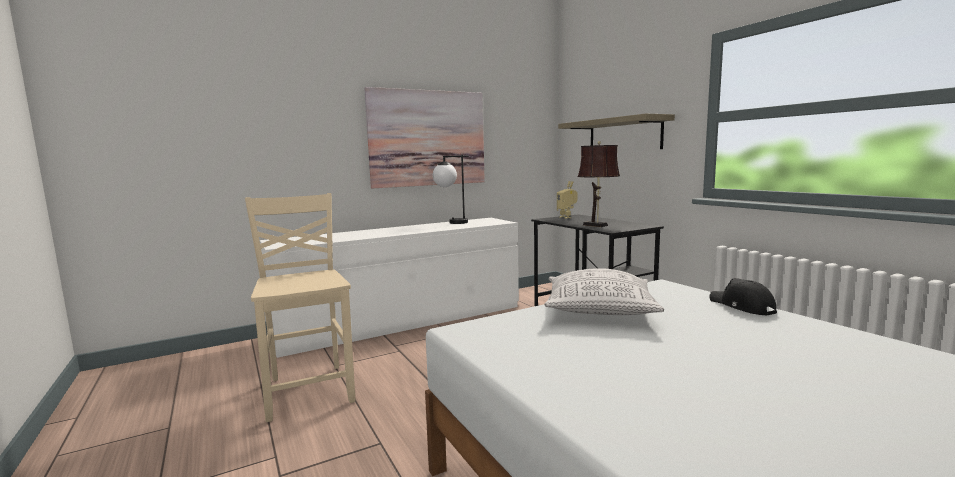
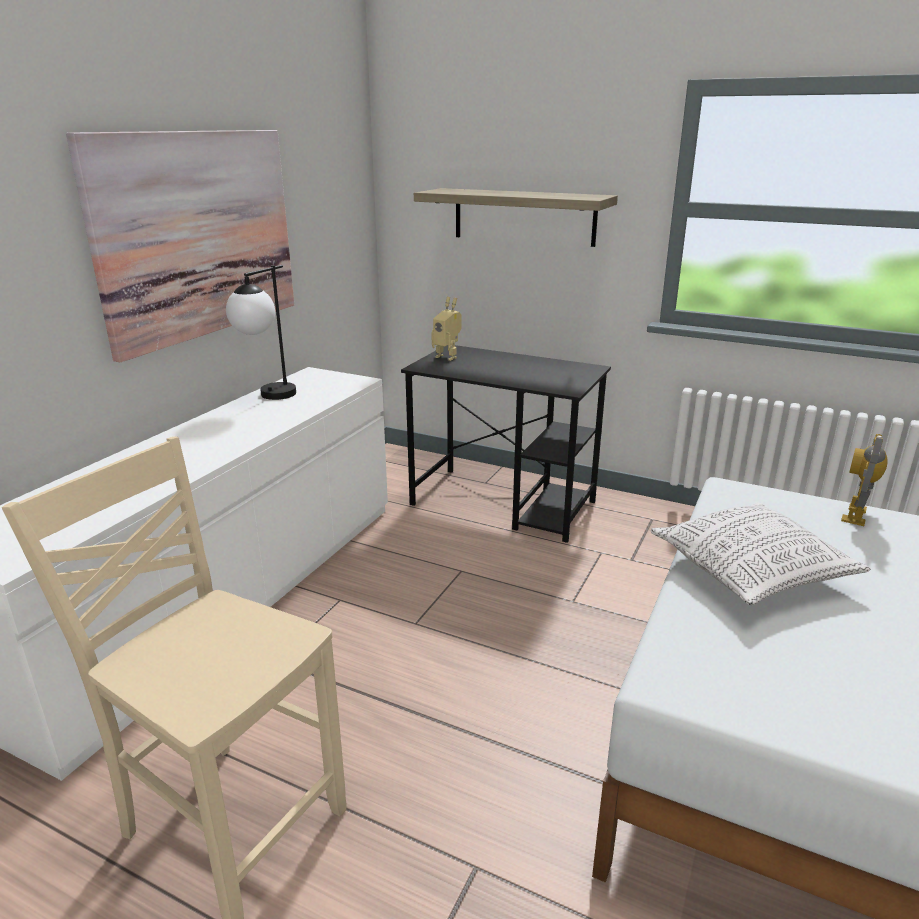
camera: 35 degrees left, 15 degrees up
(597, 225) = (529, 378): brown table lamp -> none
(741, 306) = (855, 515): black cap -> toy robot

